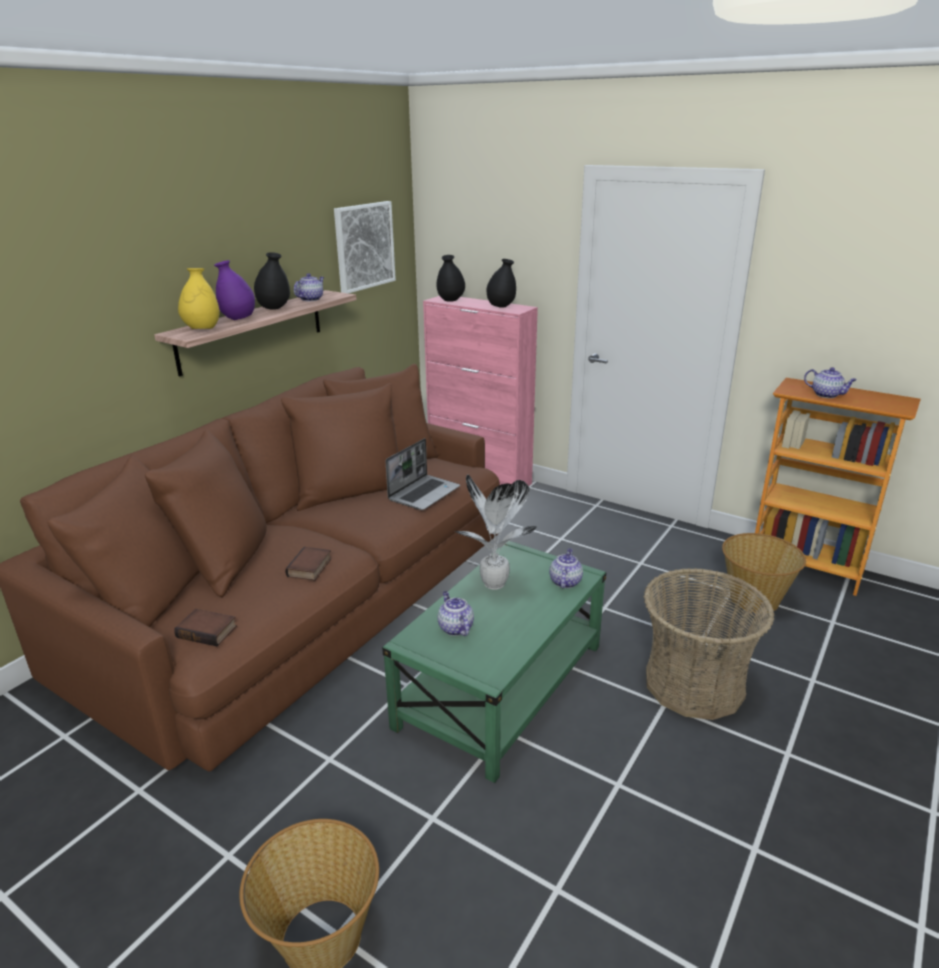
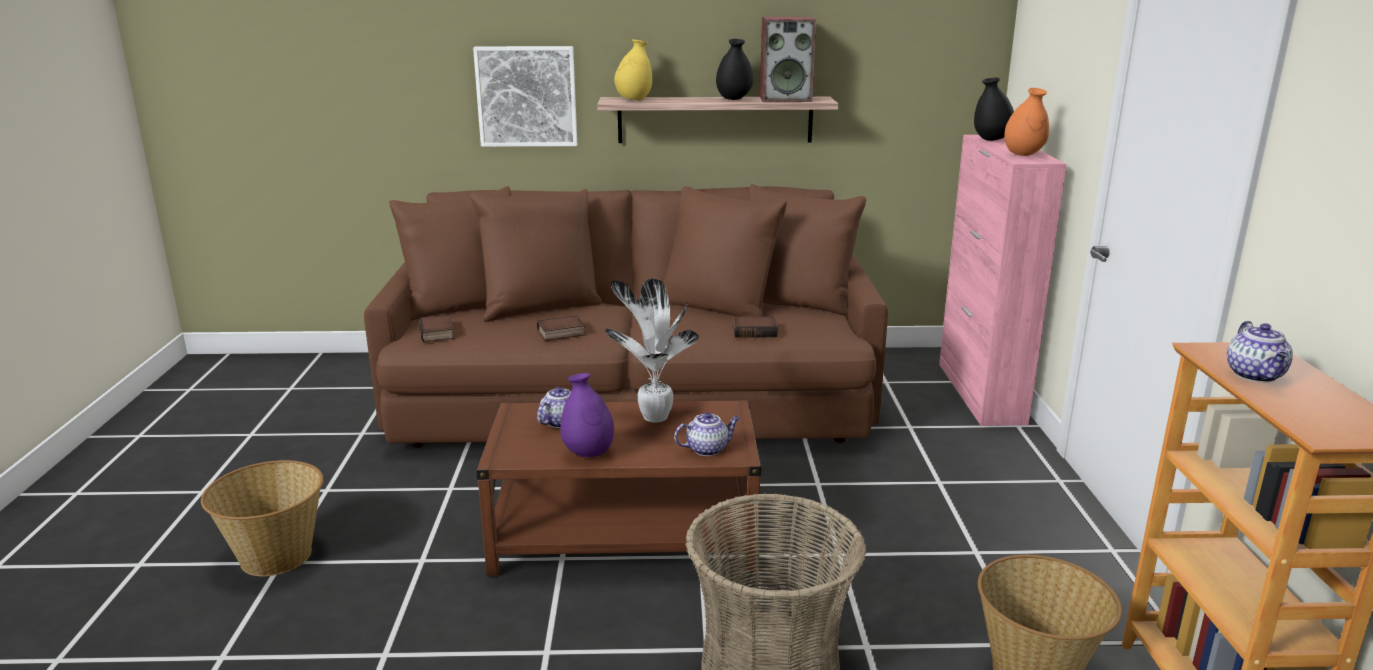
camera: 55 degrees right, 5 degrees down
(238, 319) = (681, 99): purple vase -> purple vase (588, 453)
(311, 299) = (786, 99): teapot -> speaker
(364, 246) = (906, 55): picture -> picture (526, 96)
(424, 493) = (755, 331): laptop -> book
(501, 306) = (1023, 154): black vase -> orange vase
(501, 685) = (625, 534): green coffee table -> brown coffee table

